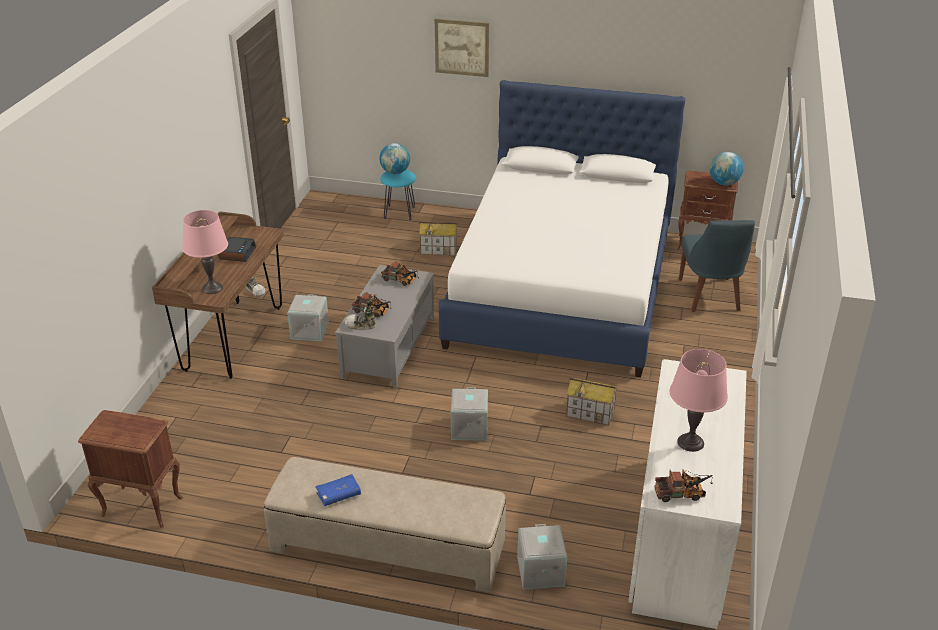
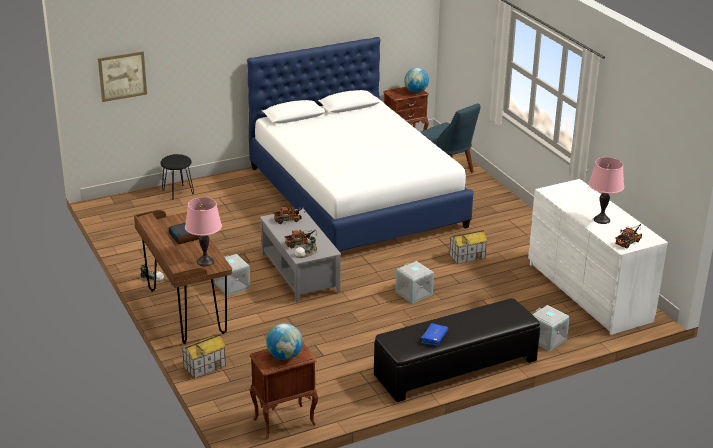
camera: 40 degrees left, 5 degrees down
(386, 546) = (455, 368): beige bench -> black bench
(395, 172) = (172, 158): globe -> globe (284, 356)
(399, 212) = (178, 192): turquoise stool -> black stool
(439, 249) = (243, 204): toy house -> toy house (205, 366)
(462, 47) = (212, 40): picture -> picture (122, 76)

